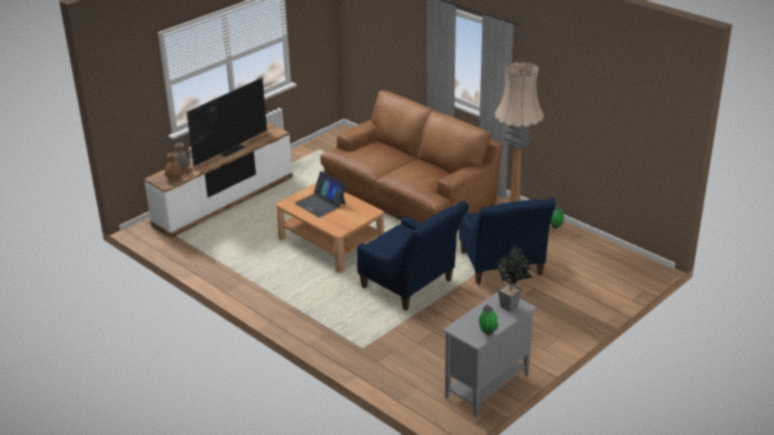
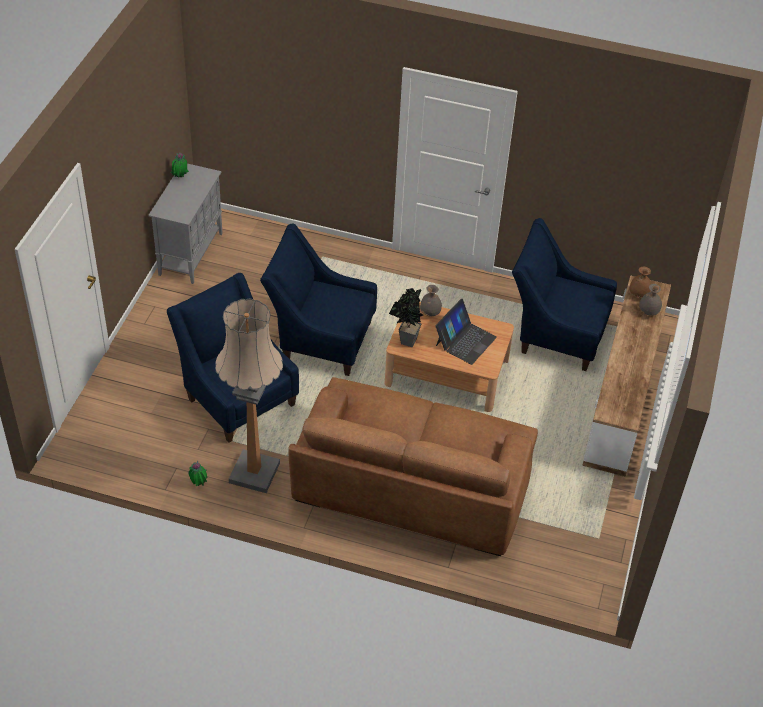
camera: 150 degrees right, 15 degrees up
(226, 243) = (555, 334): none -> blue armchair
(231, 149) = (630, 362): television -> none
(320, 203) = (465, 341): laptop -> laptop turned 105 degrees clockwise
(329, 225) = (430, 313): none -> grey vase
(512, 306) = (170, 209): potted plant -> potted plant (406, 342)

